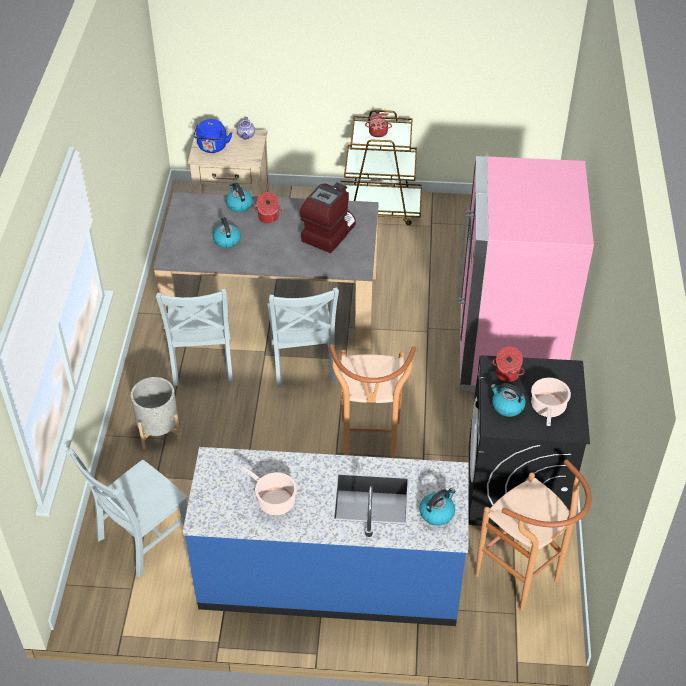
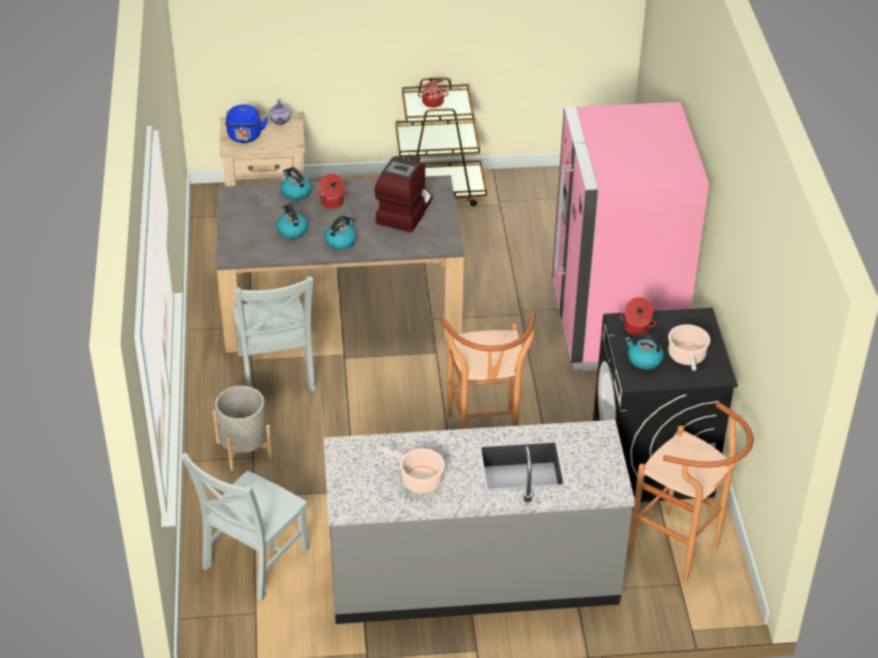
camera: 10 degrees left, 5 degrees down
(302, 364) = (389, 363): grey chair -> none
(330, 576) = (472, 573): blue counter -> grey counter
(437, 513) = (594, 471): kettle -> kettle (341, 241)

